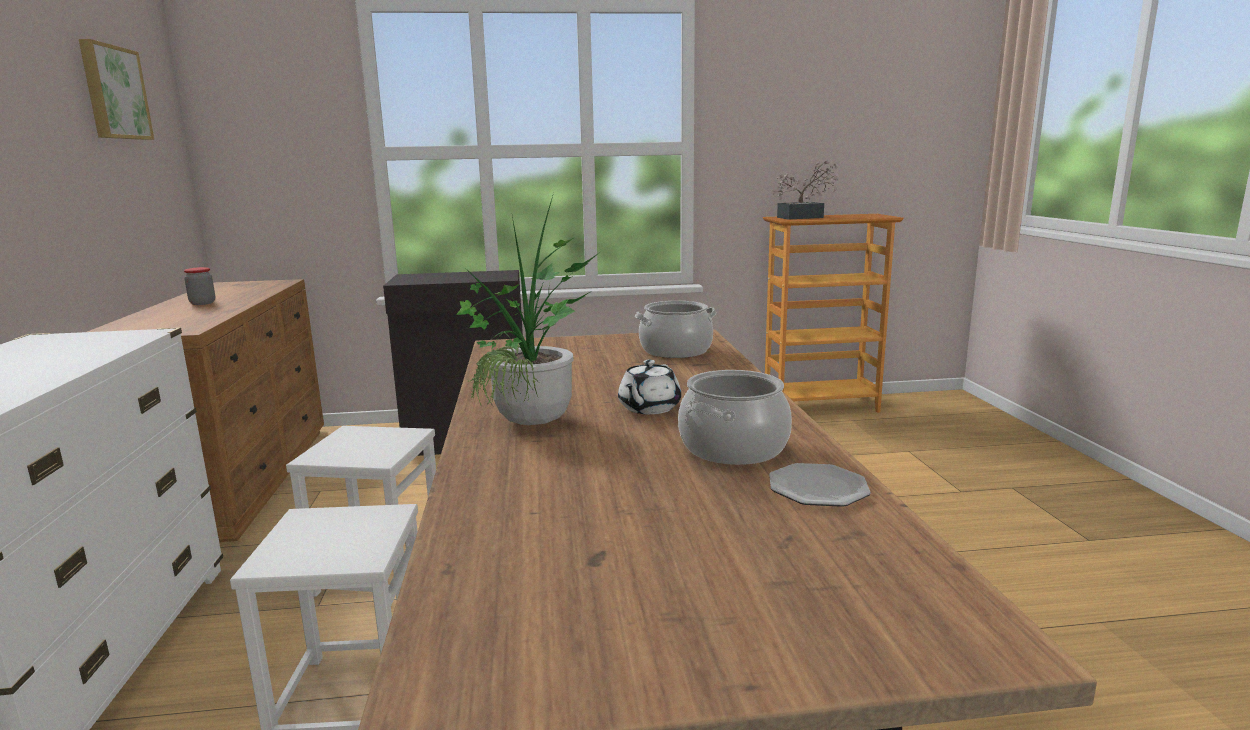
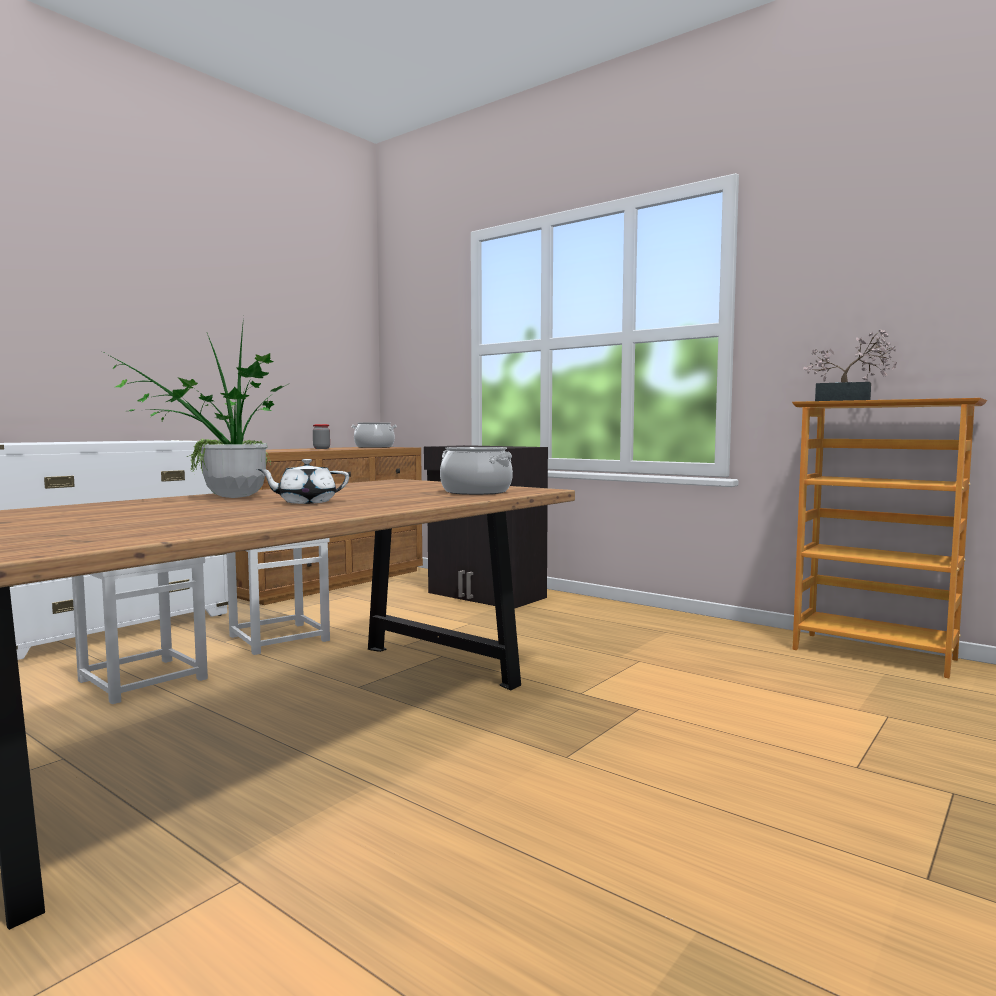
camera: 45 degrees right, 10 degrees down
(113, 93) = (303, 311): picture -> none
(734, 448) = (242, 516): cooking pot -> cooking pot (374, 447)
(819, 489) = (174, 530): plate -> none

